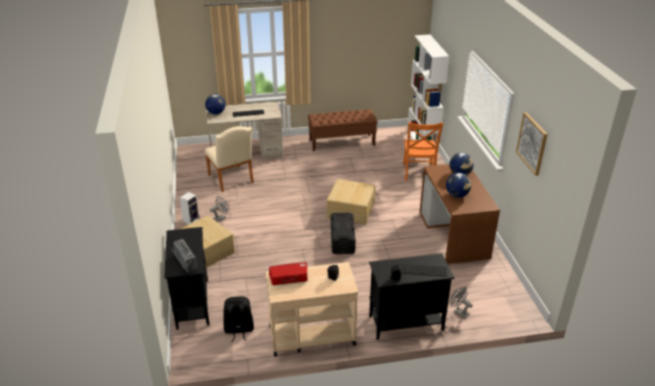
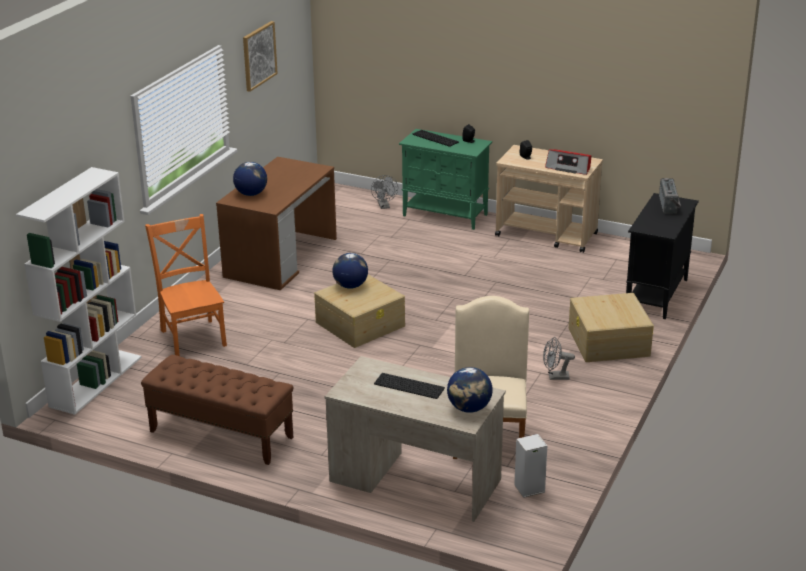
camera: 145 degrees left, 5 degrees down
(191, 220) = (602, 389): speaker -> speaker (528, 489)
(238, 330) = (618, 259): black backpack -> none
(342, 240) = (418, 295): black storage box -> none
(405, 323) = (446, 215): black cabinet -> green cabinet
(418, 173) = (193, 336): orange chair -> orange chair turned 60 degrees counterclockwise
(457, 195) = (295, 178): globe -> globe (350, 286)

